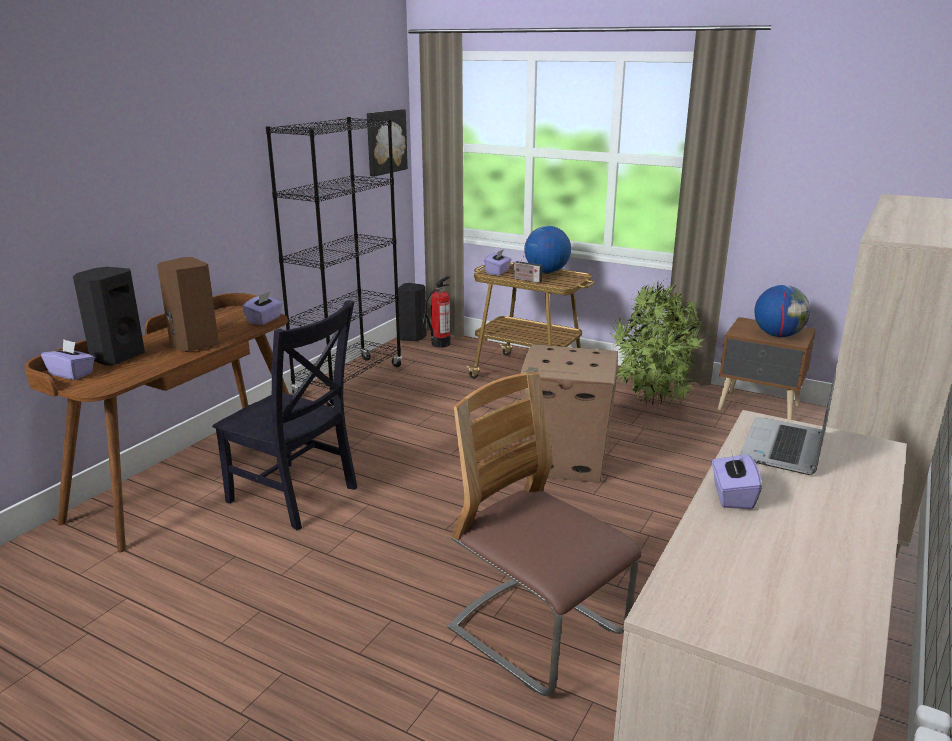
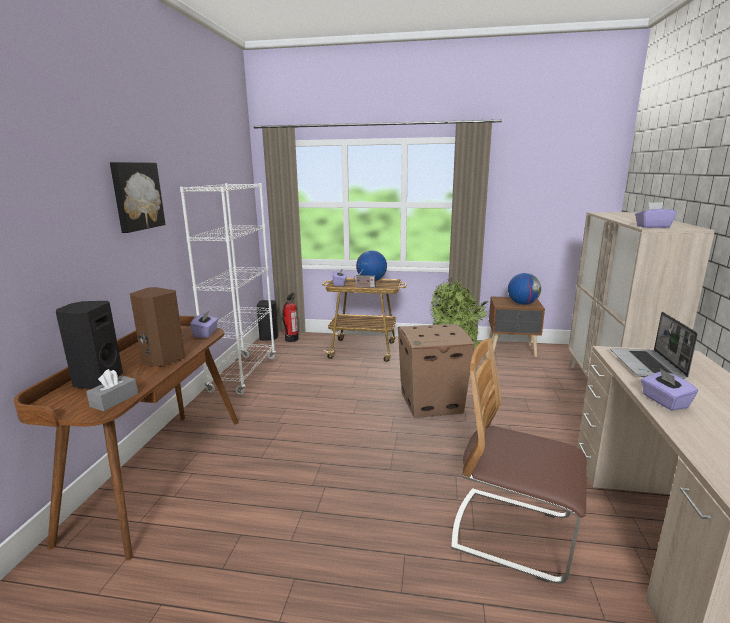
camera: 20 degrees left, 5 degrees down
(72, 374) = (62, 402): purple tissue box -> purple tissue box (652, 227)
(117, 379) = (114, 400): none -> grey tissue box
(296, 496) = (260, 470): black chair -> none
(349, 381) = (243, 374): black bookcase -> white bookcase
(385, 142) = (243, 202): picture -> picture (136, 196)

